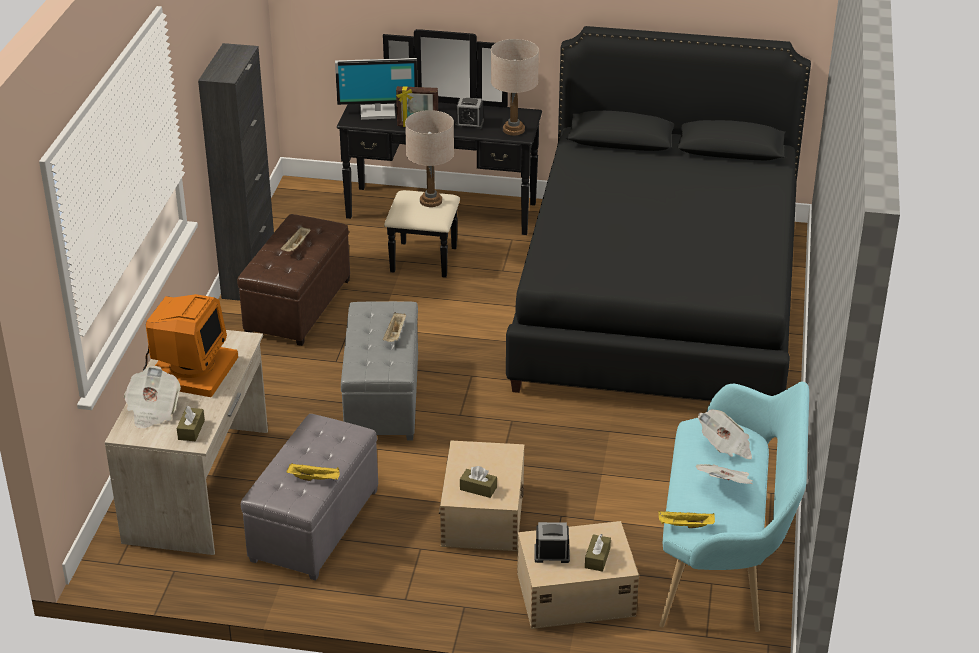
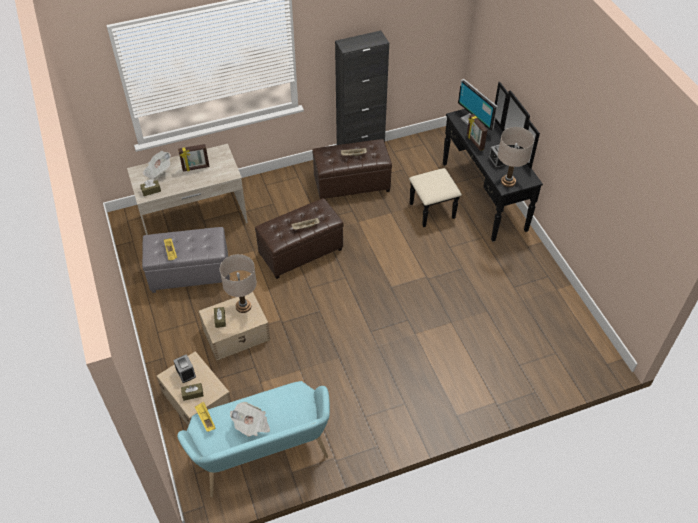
camera: 60 degrees right, 15 degrees up
(191, 370) = (196, 168): monitor -> picture frame
(383, 399) = (301, 252): grey ottoman -> brown ottoman
(430, 201) = (441, 184): beige table lamp -> beige table lamp (243, 306)
(658, 302) = (477, 329): black bed -> none
(725, 447) = (288, 411): newspaper -> none

